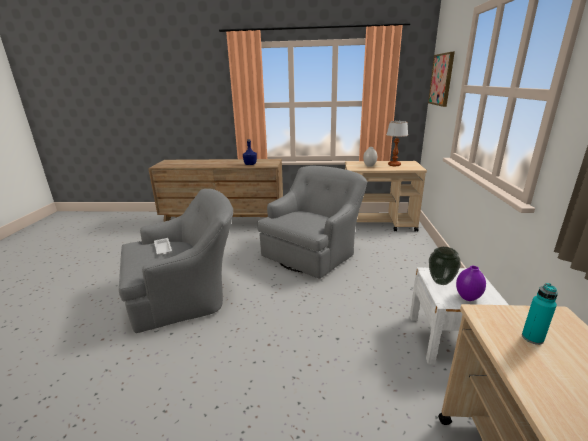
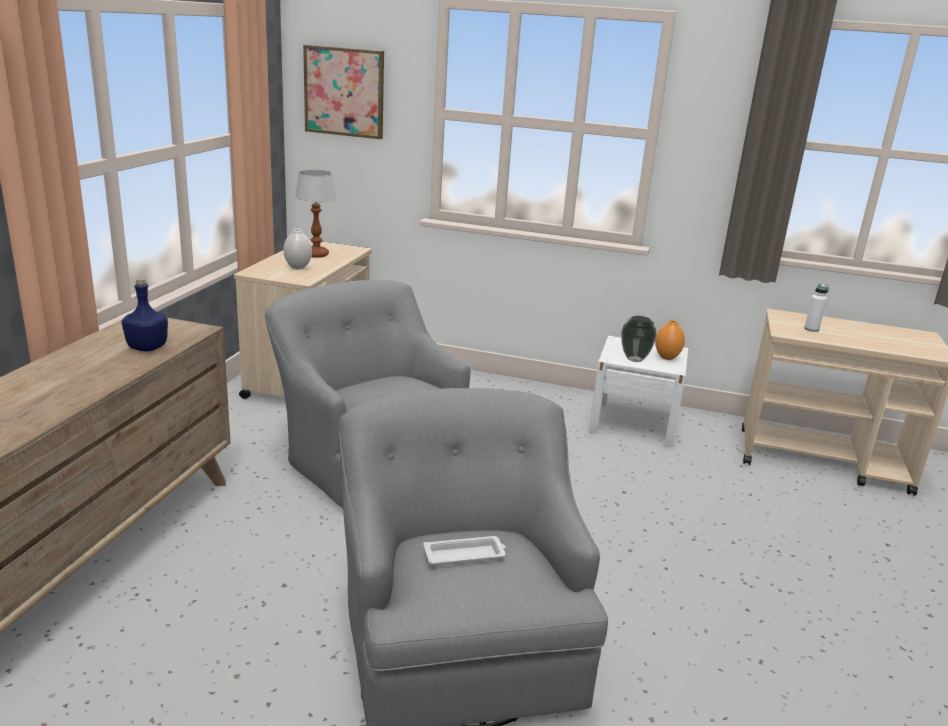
camera: 80 degrees left, 0 degrees up
(467, 297) = (666, 357): purple vase -> orange vase
(532, 338) = (811, 329): turquoise bottle -> white bottle

